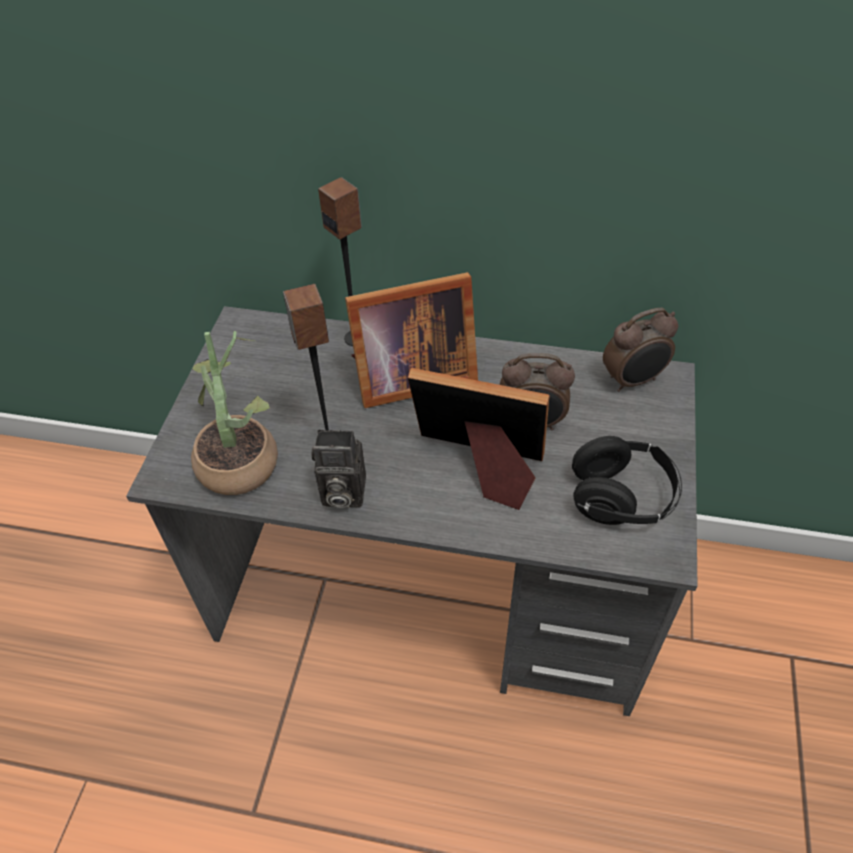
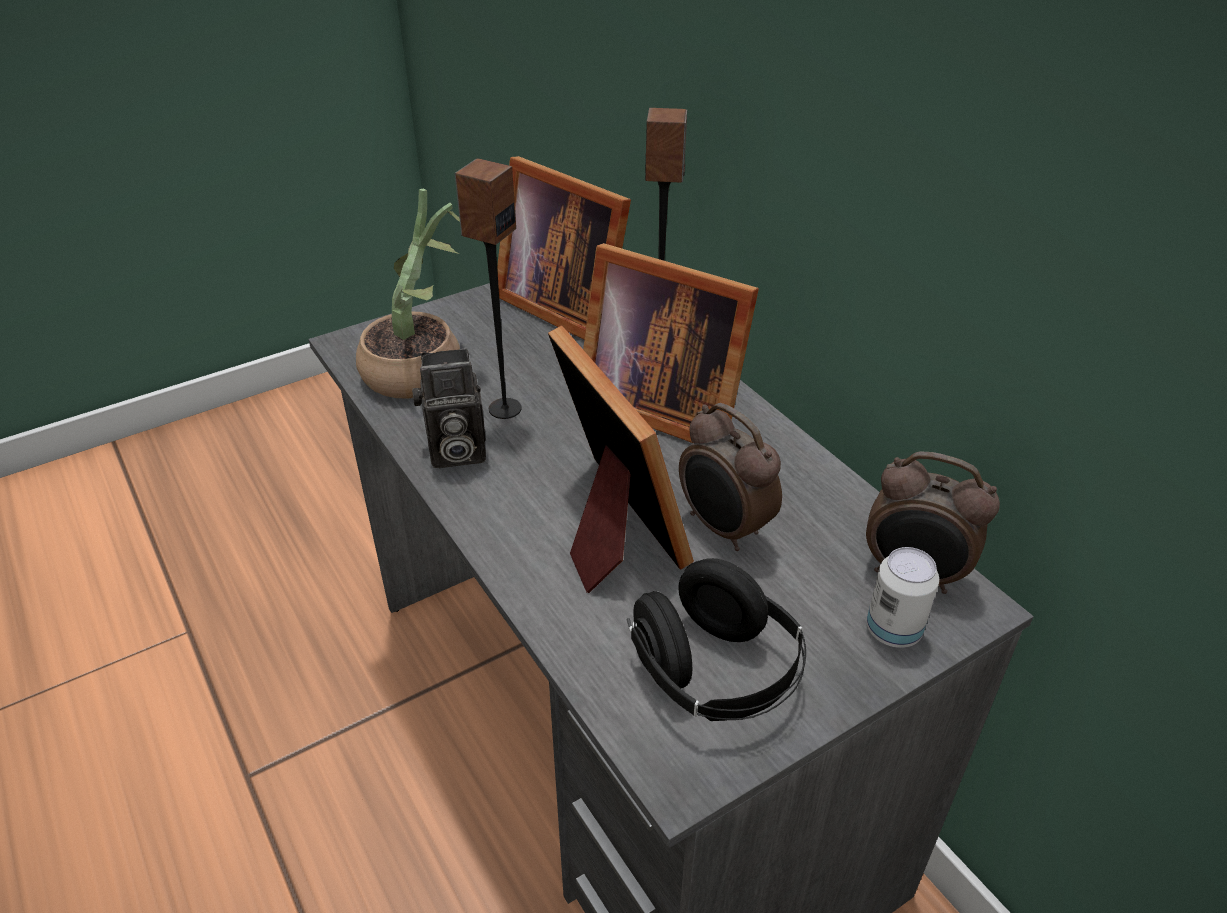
camera: 45 degrees right, 10 degrees down
(265, 351) = (564, 305): none -> picture frame
(340, 493) = (454, 452): camera -> camera turned 60 degrees counterclockwise
(658, 415) = (893, 631): none -> can

